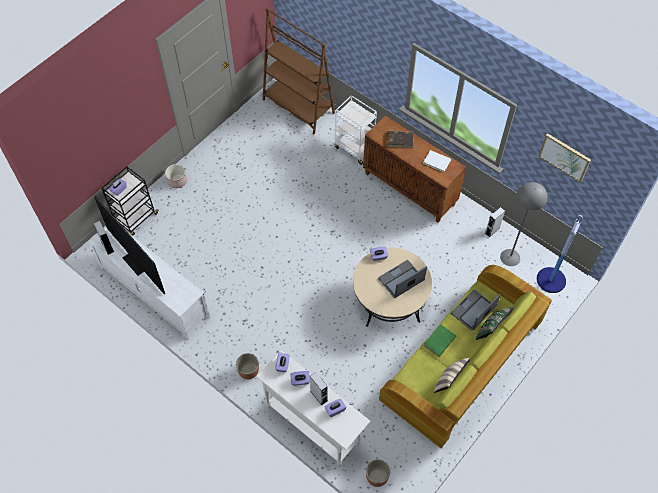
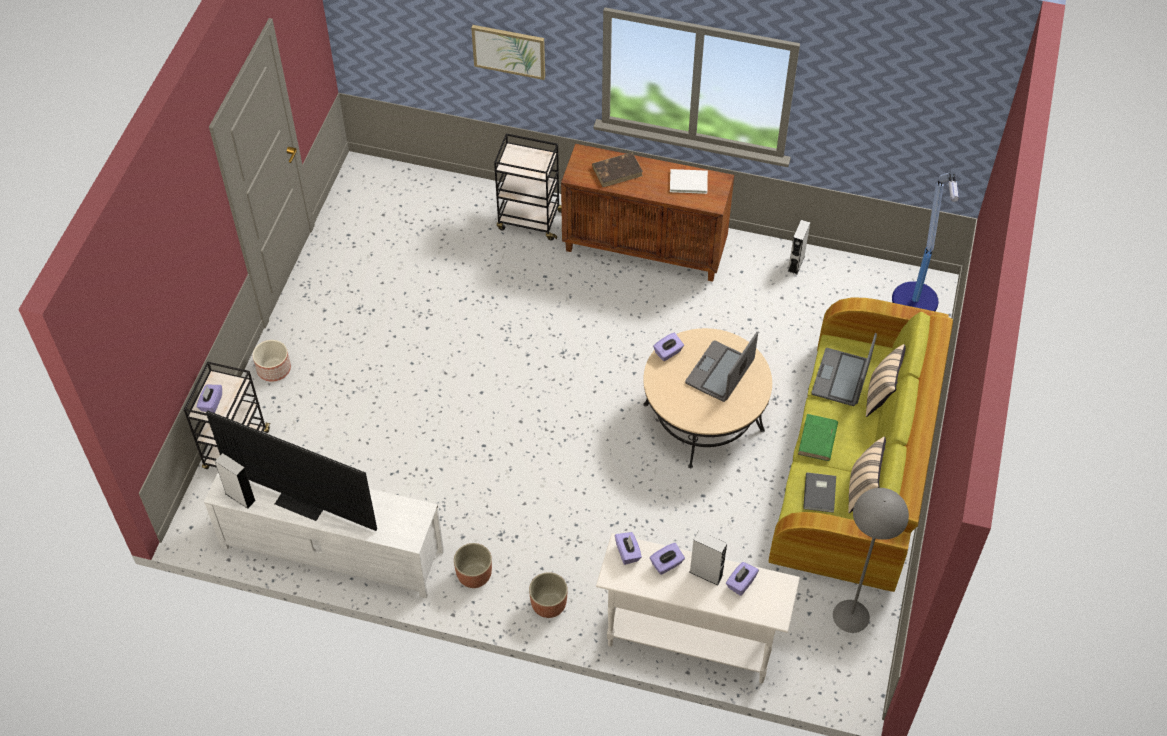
camera: 25 degrees left, 5 degrees down
(298, 106) = (407, 189): brown bookcase -> none
(355, 148) = (529, 220): white cart -> black cart
(377, 477) = (824, 672): planter -> planter (474, 575)
(424, 373) = (820, 493): none -> grey book
(491, 331) = (882, 396): green pillow -> beige pillow
(510, 257) = (842, 291): grey floor lamp -> grey floor lamp (851, 616)
(564, 157) = (893, 97): picture -> picture (509, 51)

